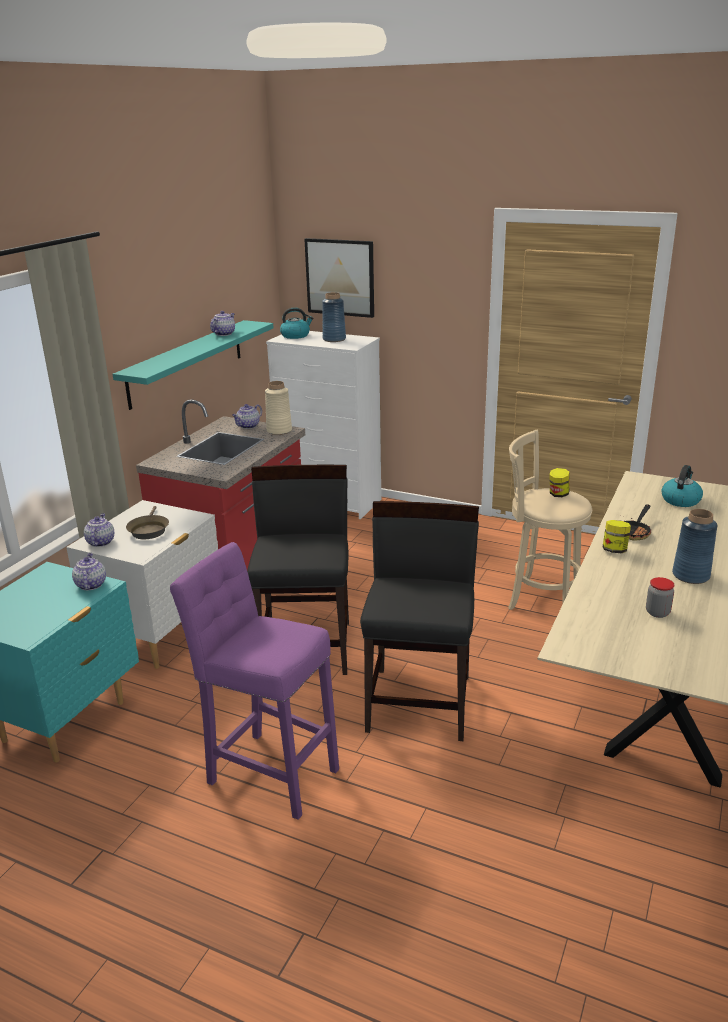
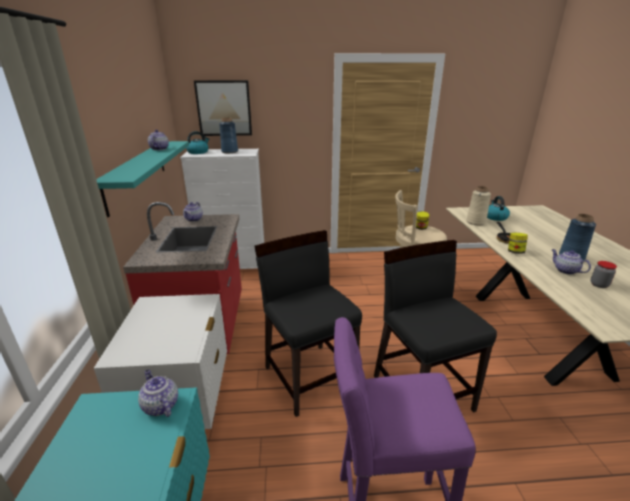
camera: 30 degrees left, 0 degrees up
(100, 542) = (130, 351): teapot -> teapot (565, 270)
(148, 530) = (172, 324): brown frying pan -> none
(279, 430) = (222, 218): beige vase -> beige vase (476, 222)

